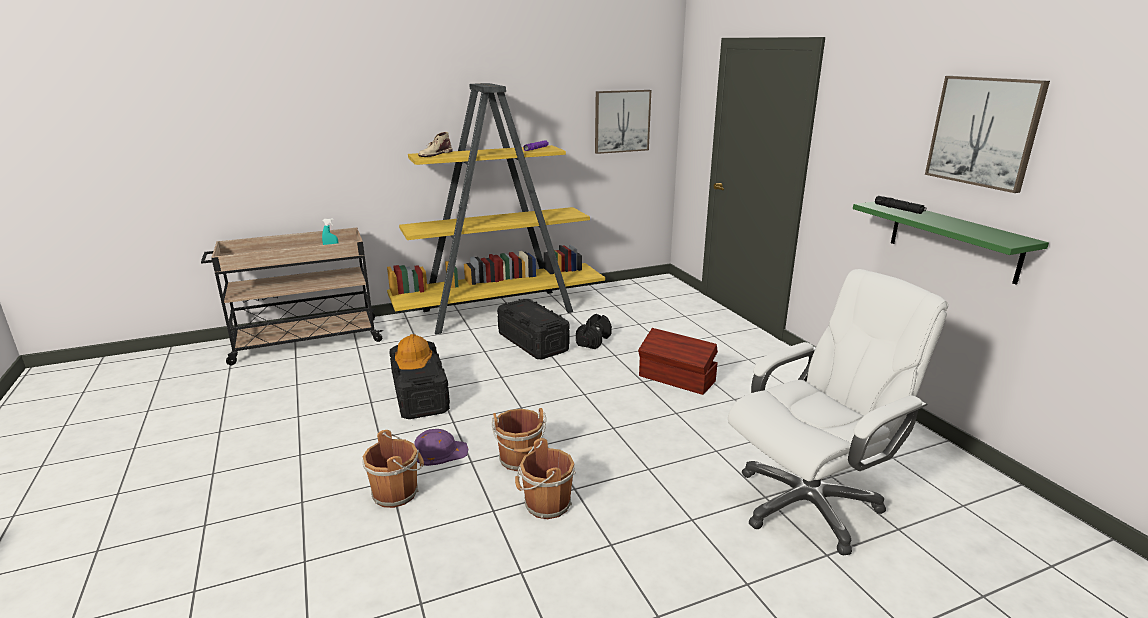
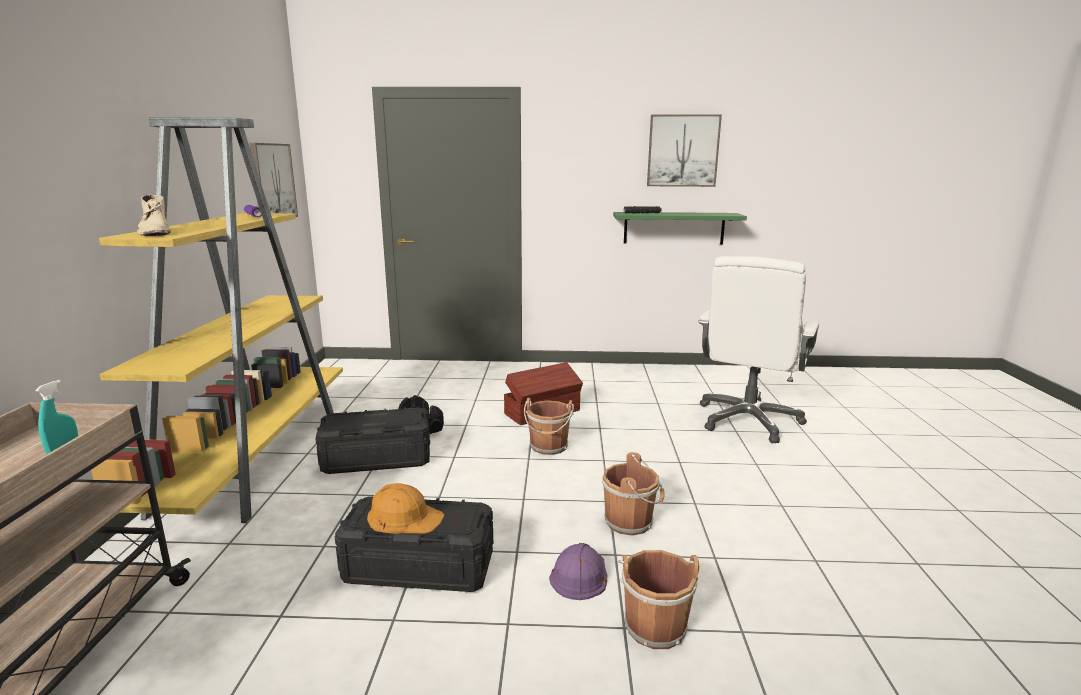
camera: 65 degrees left, 5 degrees down
(545, 505) = (715, 524): brown bucket -> brown bucket (549, 447)
(808, 503) = (748, 420): white office chair -> white office chair turned 150 degrees counterclockwise

